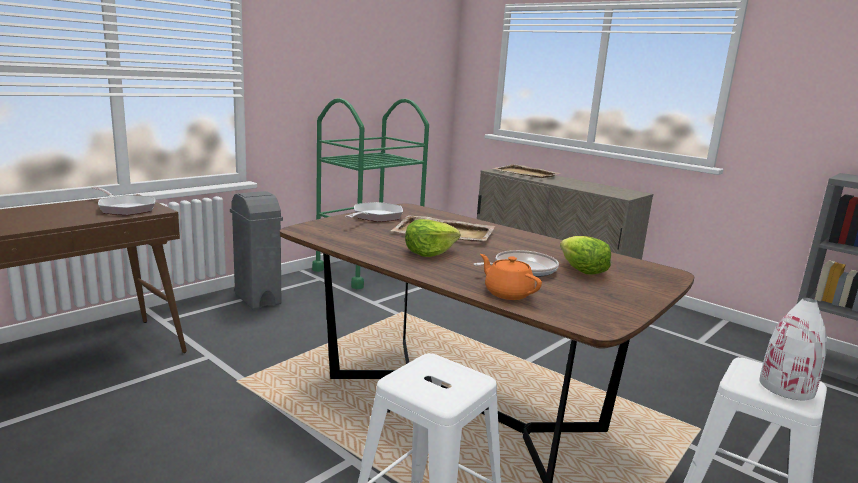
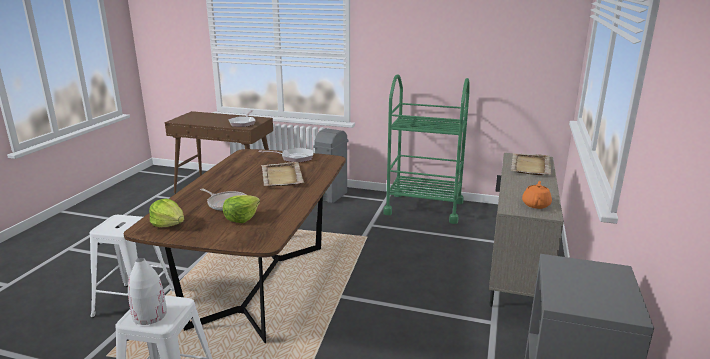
camera: 65 degrees right, 5 degrees up
(429, 252) = (235, 180): lettuce -> lettuce (169, 224)
(507, 293) = (179, 206): orange teapot -> orange teapot (536, 204)

